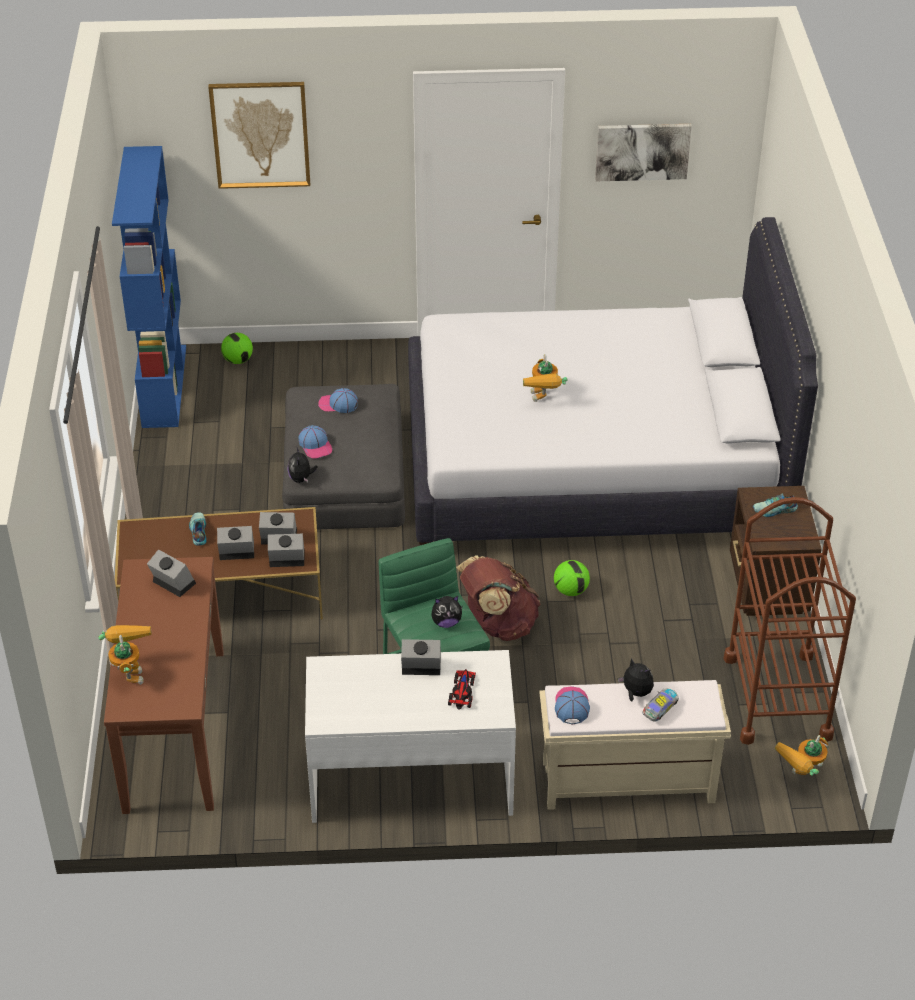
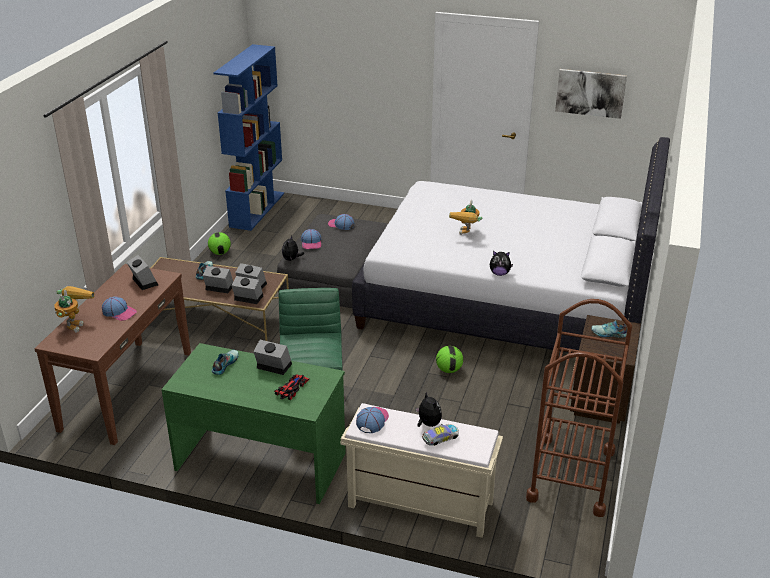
camera: 20 degrees right, 10 degrees down
(176, 639) = (119, 312): none -> cap
(238, 360) = (310, 205): football -> football (220, 253)
(260, 134) = (336, 46): picture -> none
(359, 679) = (224, 364): none -> shoe
(411, 779) = (261, 460): white desk -> green desk
(446, 622) = (316, 348): plush toy -> plush toy (499, 273)
(498, 624) = (384, 379): brown backpack -> none
(801, 777) = (563, 538): toy robot -> none

